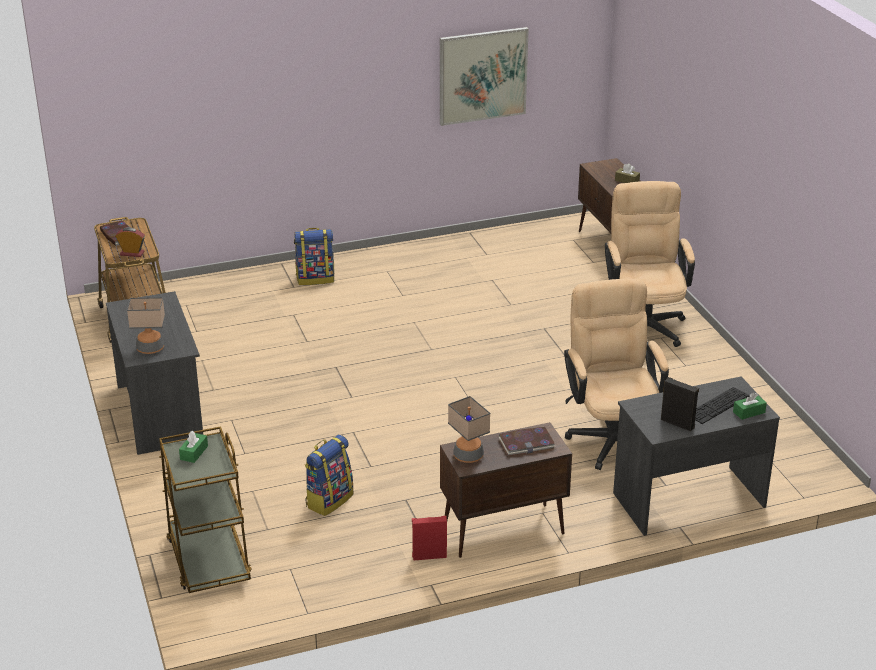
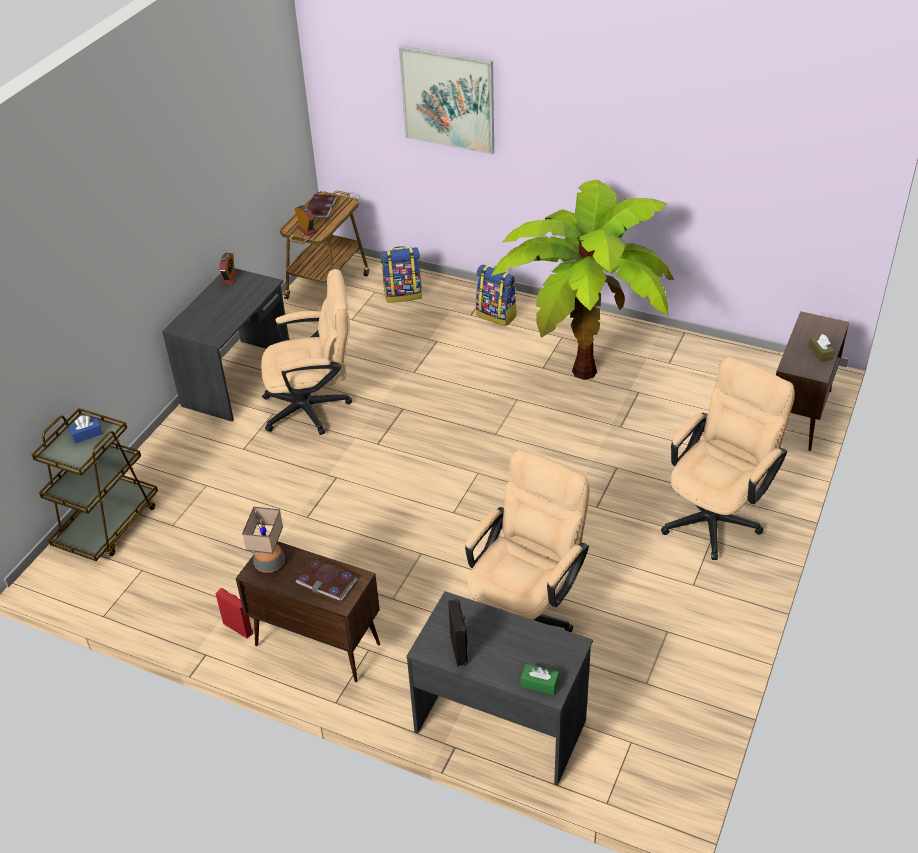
camera: 45 degrees right, 10 degrees up
(123, 309) = (229, 278): none -> alarm clock
(150, 348) = (197, 324): table lamp -> none
(194, 453) = (87, 434): green tissue box -> blue tissue box
(262, 400) = (314, 408): none -> beige office chair
(329, 500) = (241, 528): backpack -> backpack (403, 294)
(436, 285) = (584, 372): none -> potted plant
(482, 75) = (718, 176): picture -> picture (448, 99)
(718, 405) = (522, 656): keyboard -> none

